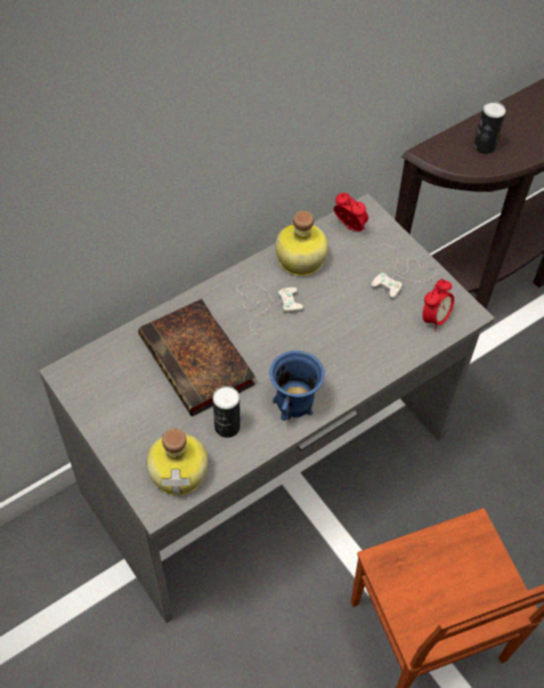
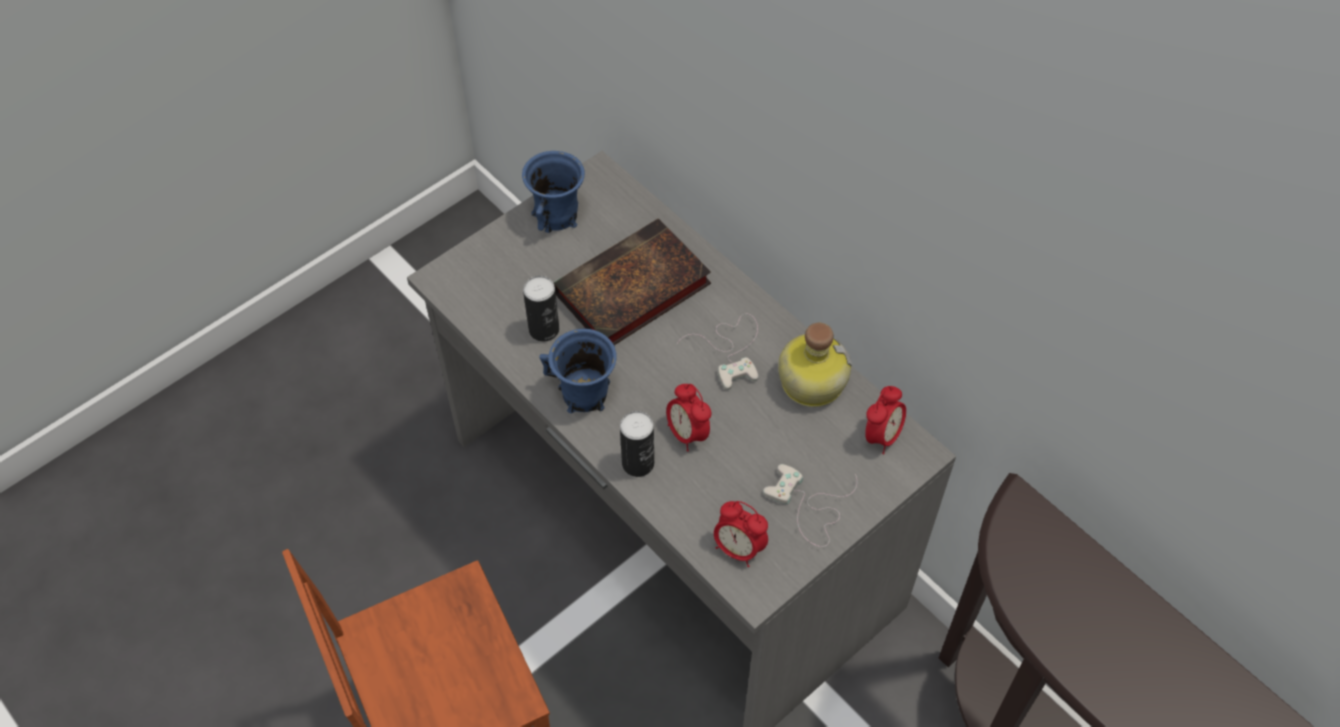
camera: 85 degrees right, 0 degrees up
(105, 408) = (557, 215): none -> blue mug
(180, 471) = (482, 293): bottle -> none
(337, 338) = (687, 433): none -> alarm clock
(484, 146) = (1058, 583): can -> can (638, 463)

